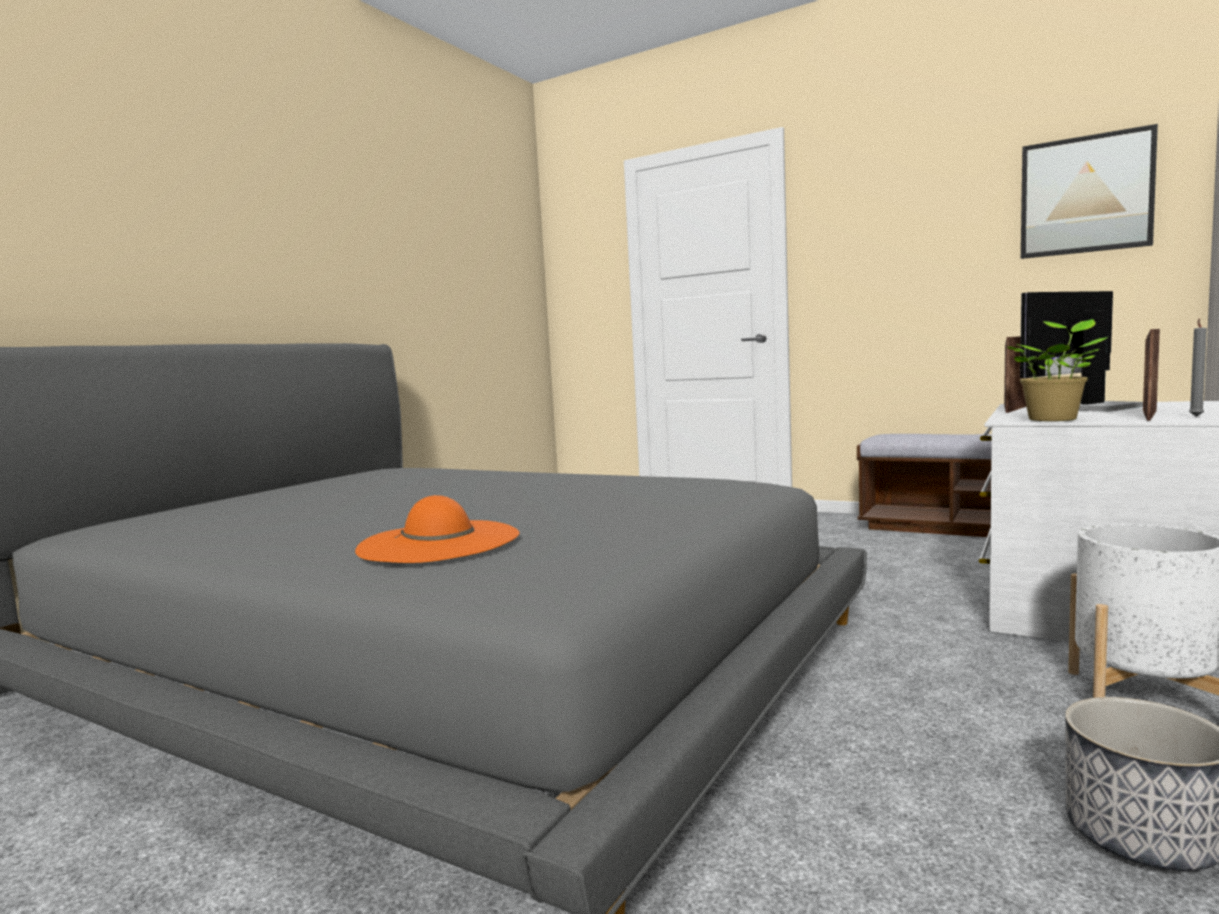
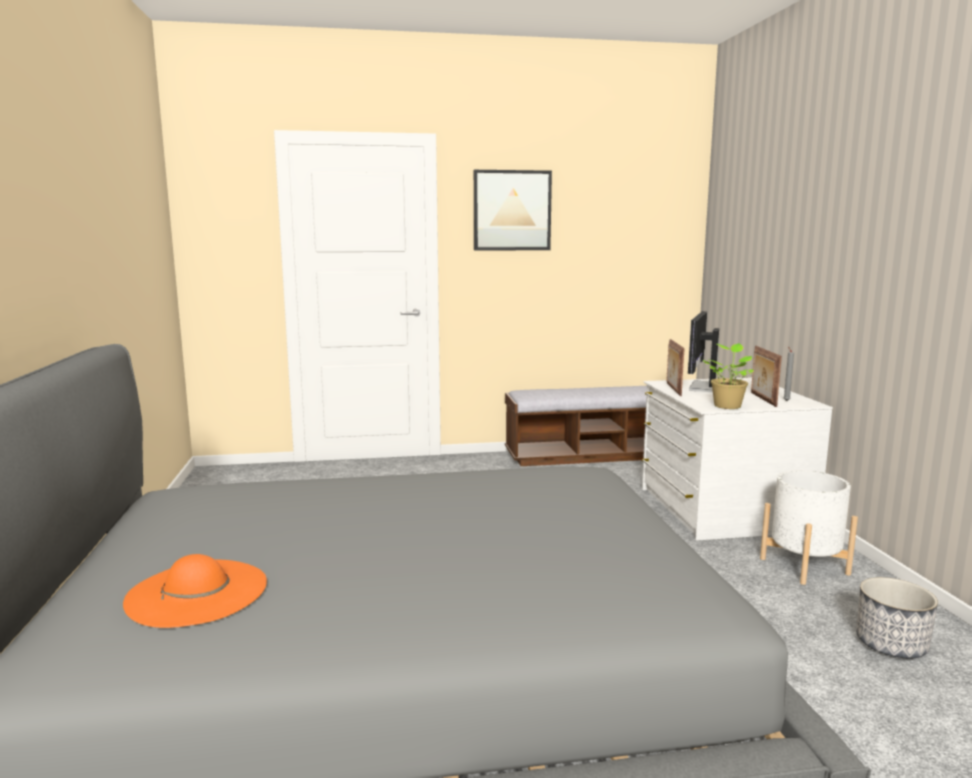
camera: 40 degrees left, 5 degrees up
(439, 542) = (555, 585): orange hat -> orange hat (197, 592)
(1085, 195) = (642, 226): picture -> picture (512, 210)

